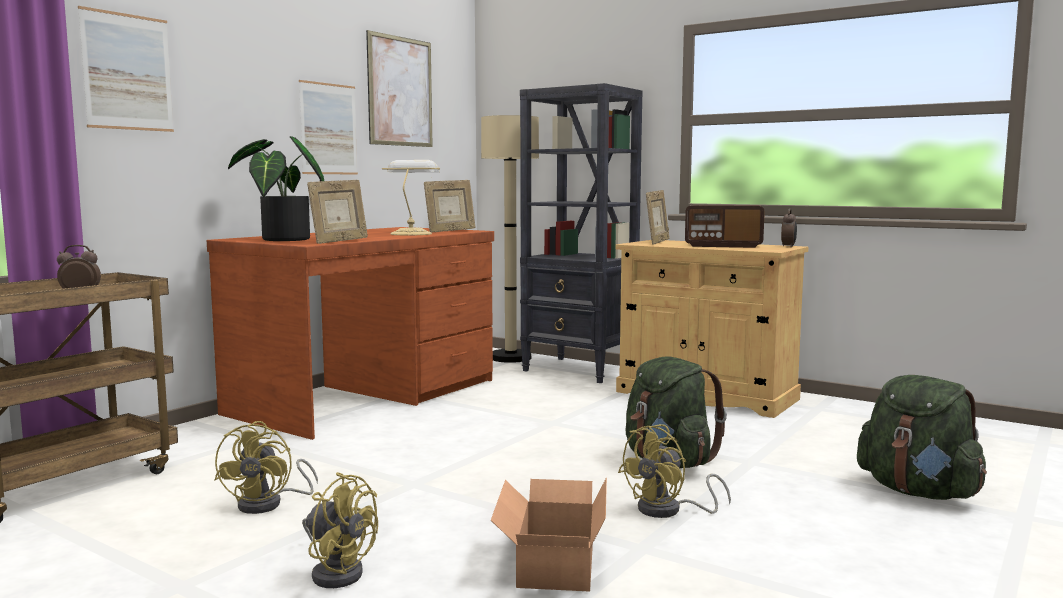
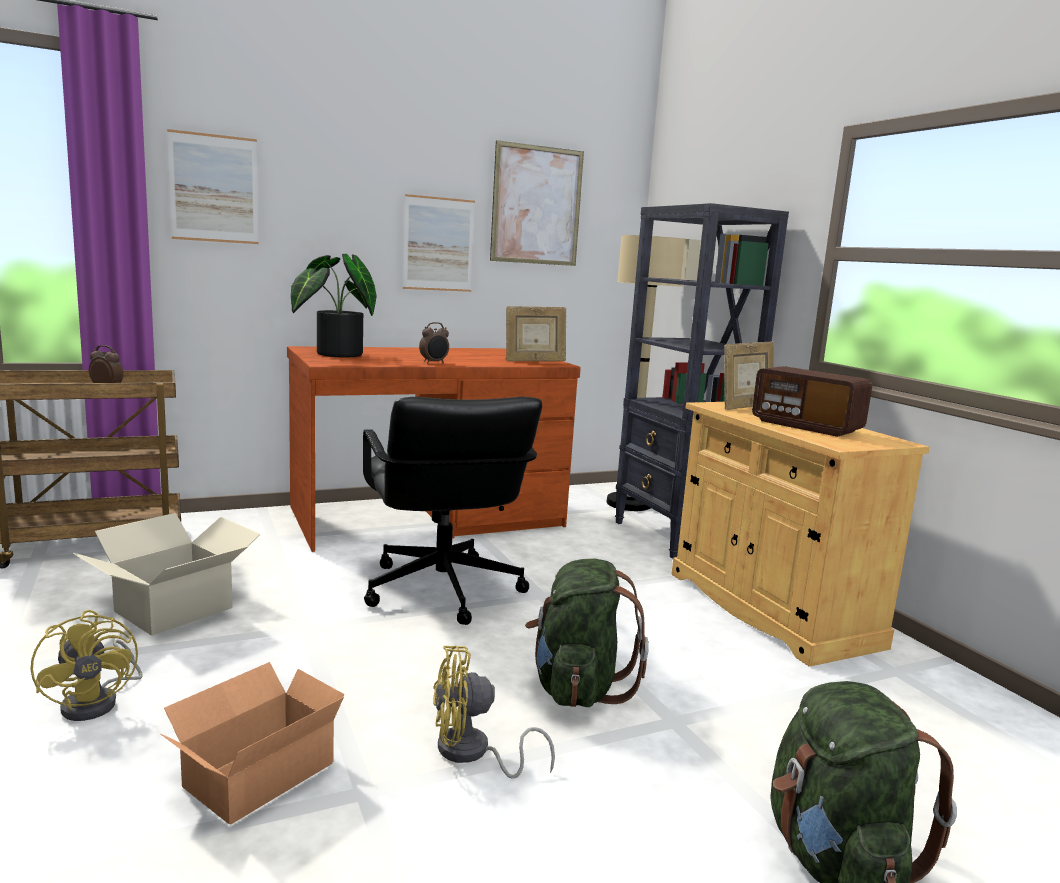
camera: 30 degrees right, 5 degrees up
(269, 504) = (175, 609): yellow fan -> cardboard box
(339, 241) = (366, 363): picture frame -> none
(411, 233) = (479, 360): table lamp -> none
(475, 437) = (441, 590): none -> black office chair
(788, 247) = (893, 442): alarm clock -> alarm clock (434, 362)

